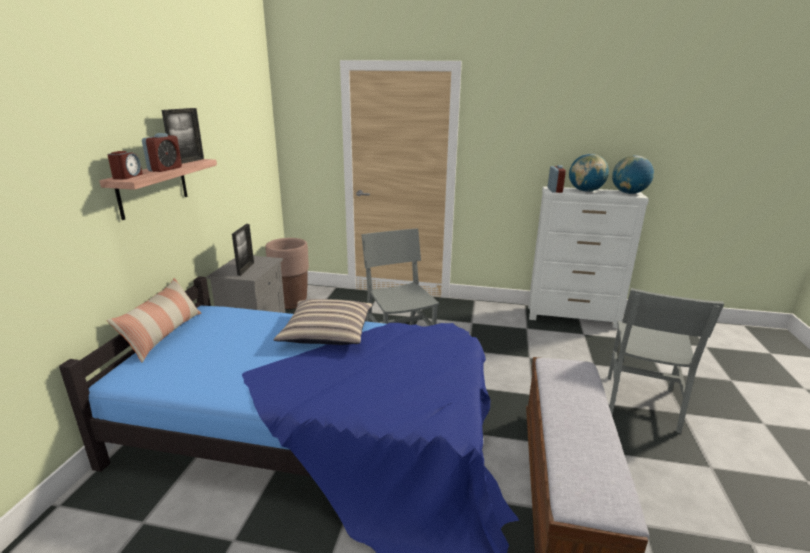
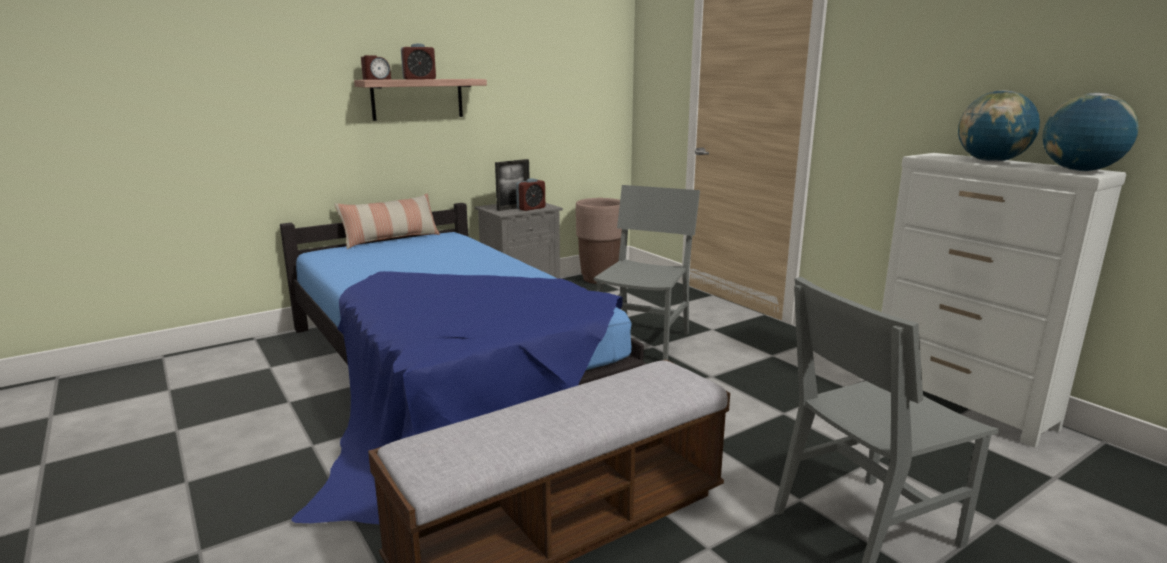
camera: 45 degrees right, 5 degrees down
(188, 161) = (458, 78): picture frame -> none
(327, 332) = (495, 269): pillow -> none
(554, 190) = (932, 156): alarm clock -> alarm clock (531, 208)

